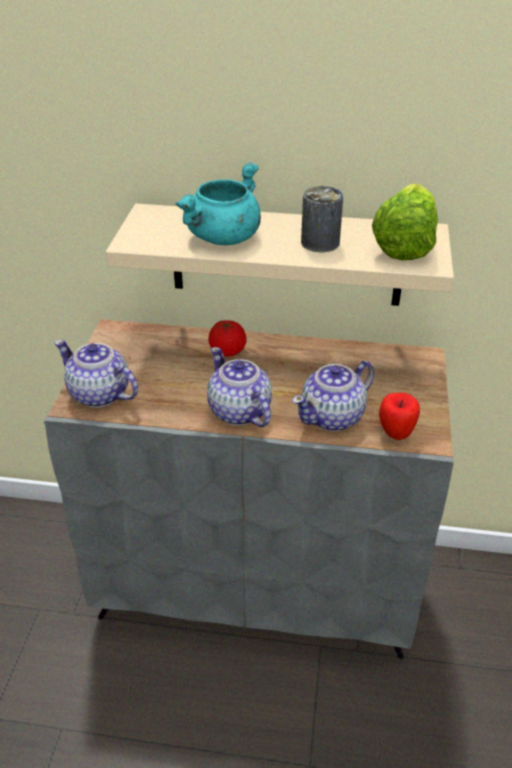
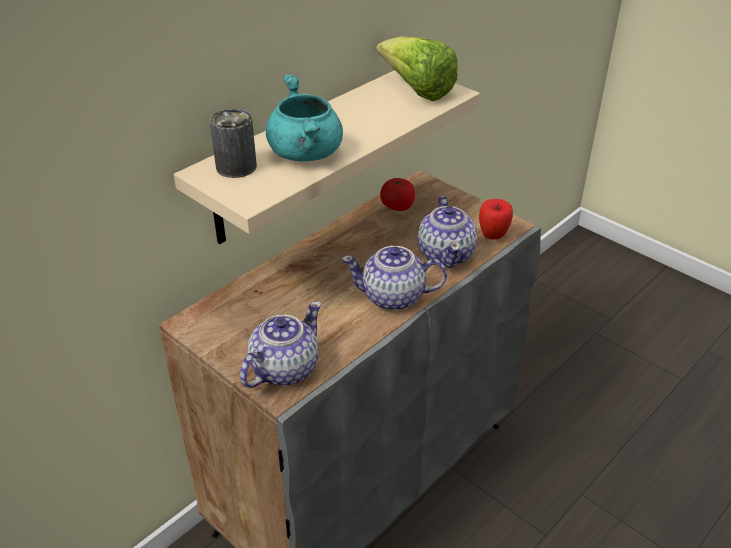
camera: 55 degrees left, 0 degrees up
(100, 394) = (283, 369): teapot -> teapot turned 150 degrees clockwise
(227, 350) = (305, 268): tomato -> tomato (397, 206)
(320, 242) = (371, 118): can -> can (236, 167)

